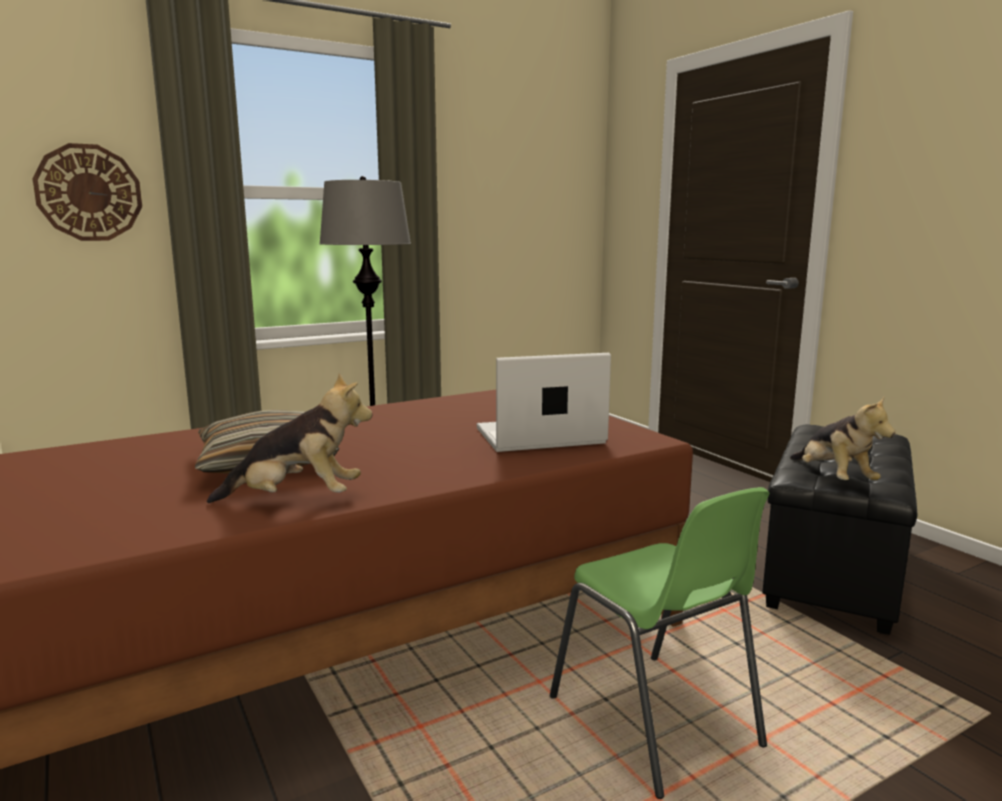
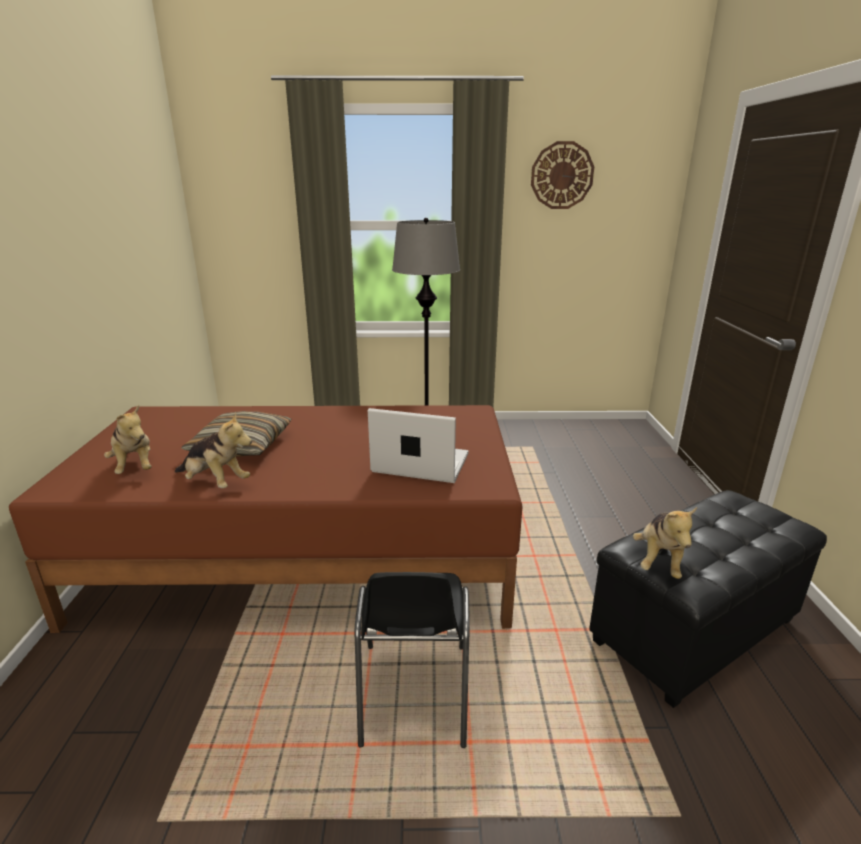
camera: 30 degrees right, 10 degrees up
(89, 193) = (258, 228): wall clock -> wall clock (562, 175)
(118, 512) = (135, 467): none -> plush toy
(655, 721) = (413, 694): green chair -> black chair

